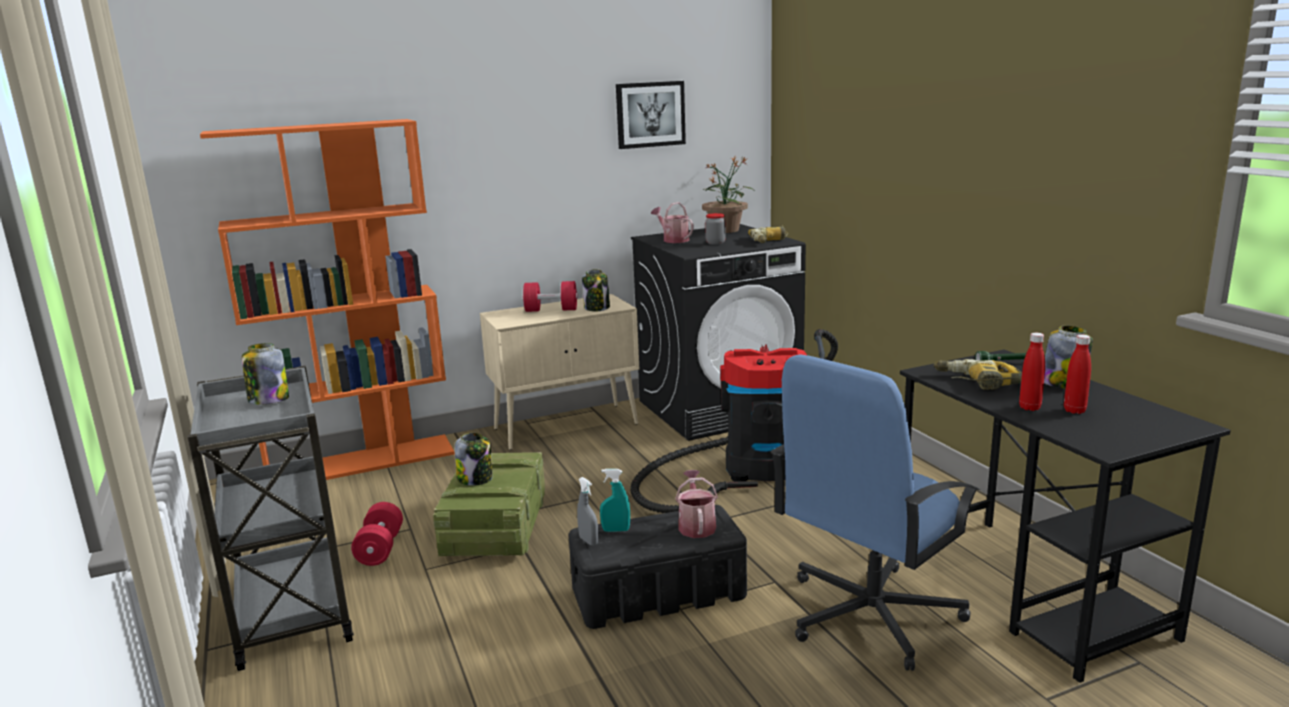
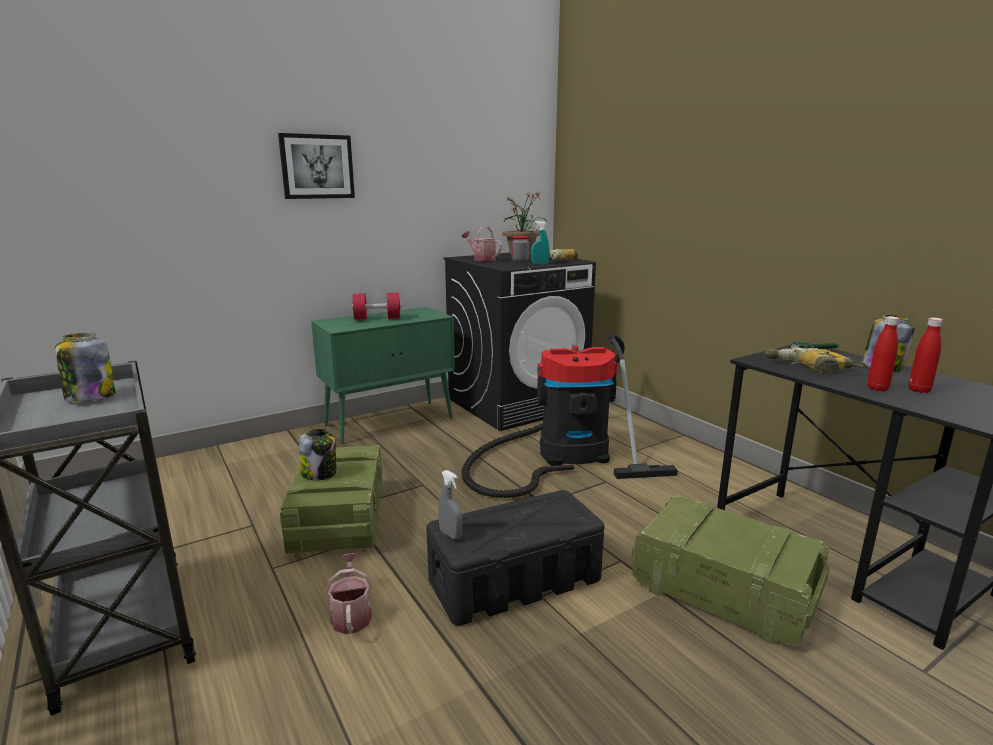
camera: 10 degrees left, 0 degrees up
(362, 462) = (200, 460): orange bookcase -> none
(380, 549) = (222, 548): red dumbbell -> none
(567, 426) = (390, 421): beige cabinet -> green cabinet
(597, 308) = (418, 316): jar -> none
(616, 530) = (475, 521): turquoise spray bottle -> turquoise spray bottle (539, 264)
(650, 114) = (460, 151): picture -> picture (317, 166)
(696, 525) = (552, 512): watering can -> watering can (351, 614)
(869, 615) = (720, 590): blue office chair -> crate

